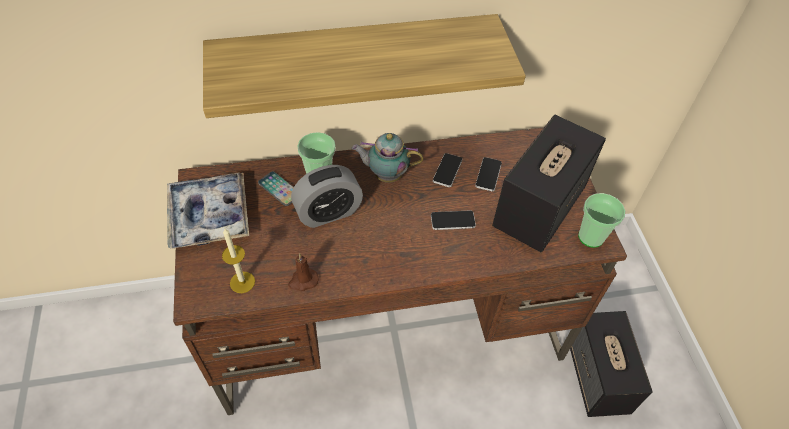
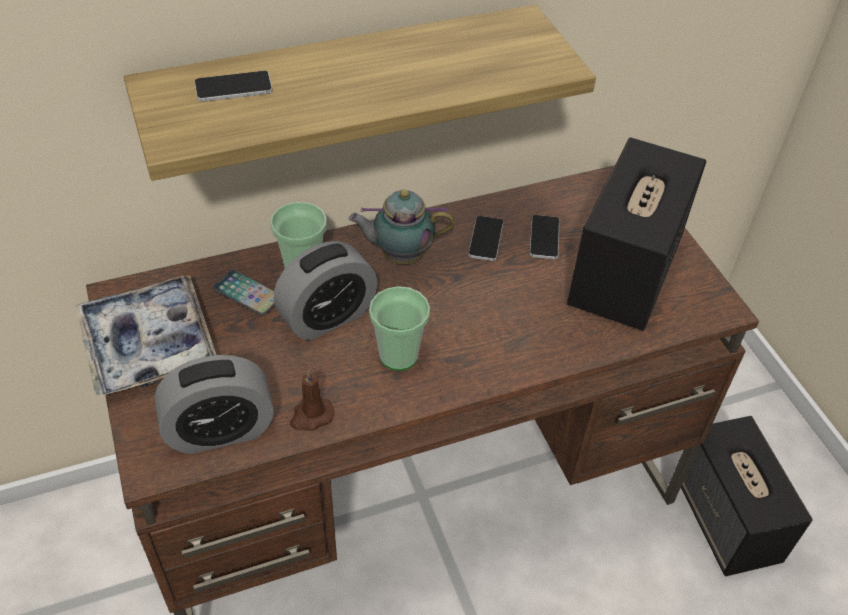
camera: 10 degrees left, 5 degrees down
(242, 282) = (220, 431): candle -> alarm clock
(453, 220) = (509, 305): phone -> phone (233, 87)
(591, 237) = (704, 302): cup -> cup (398, 355)

